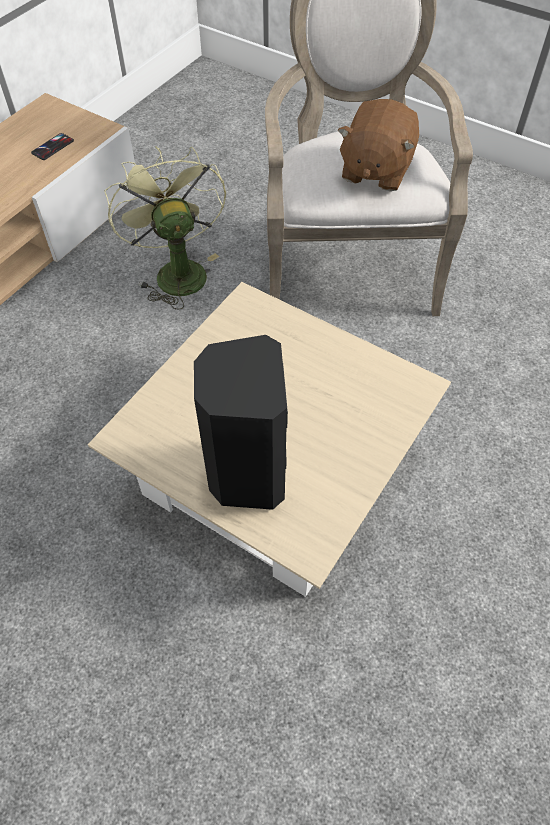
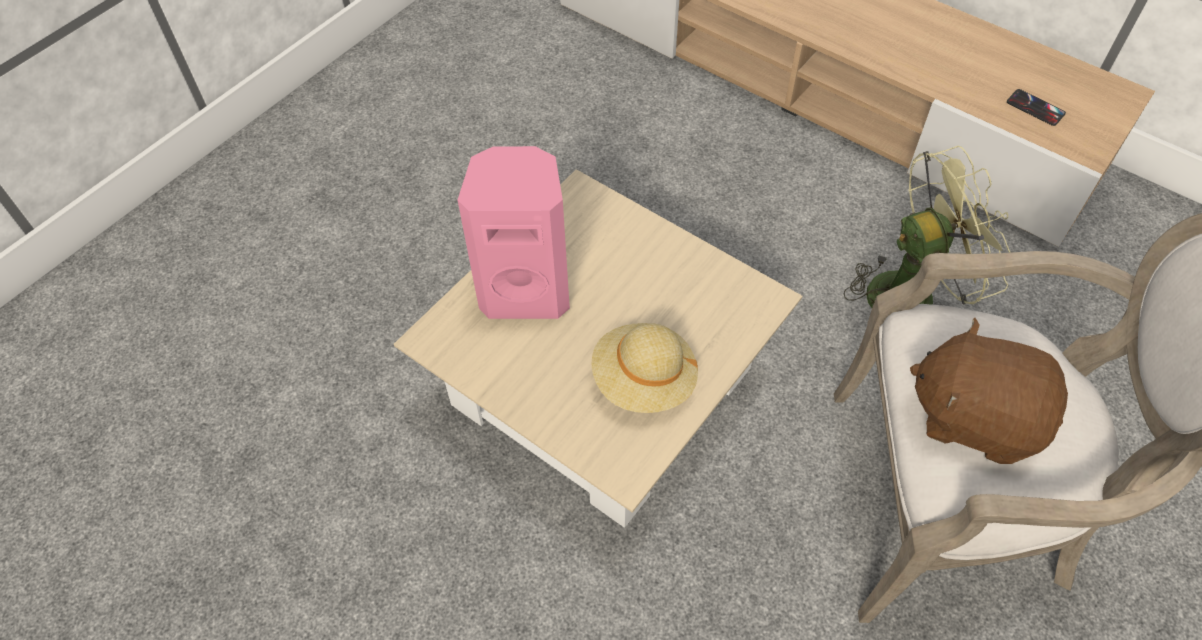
camera: 95 degrees right, 0 degrees up
(245, 473) = (526, 290): black speaker -> pink speaker
(335, 378) = (643, 381): none -> beige hat

